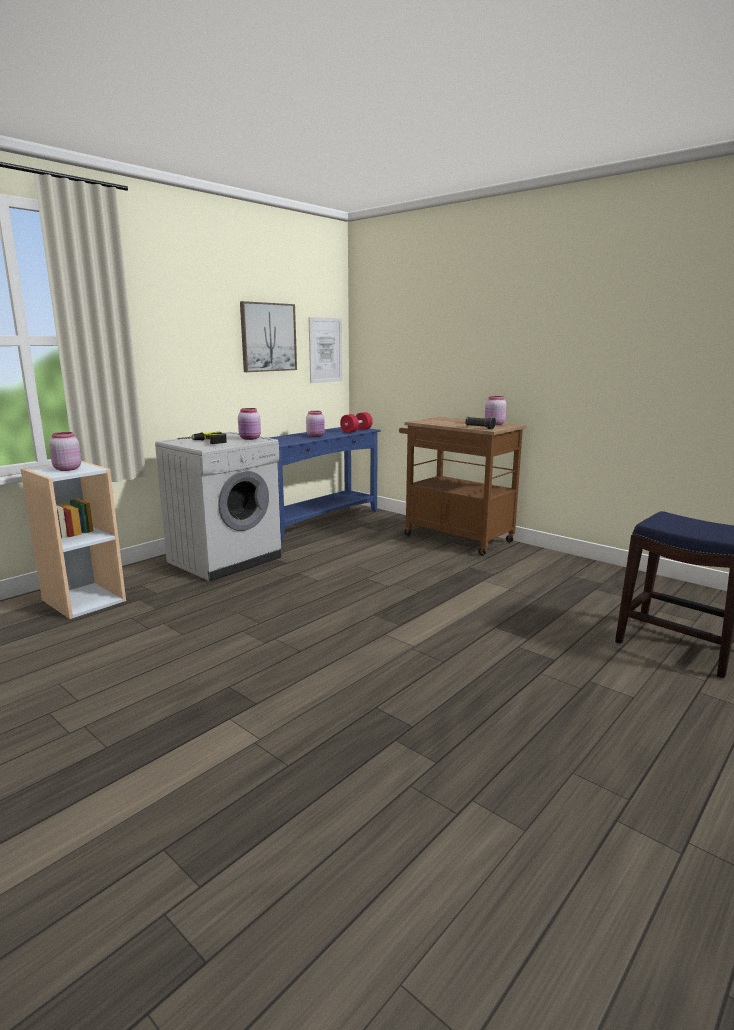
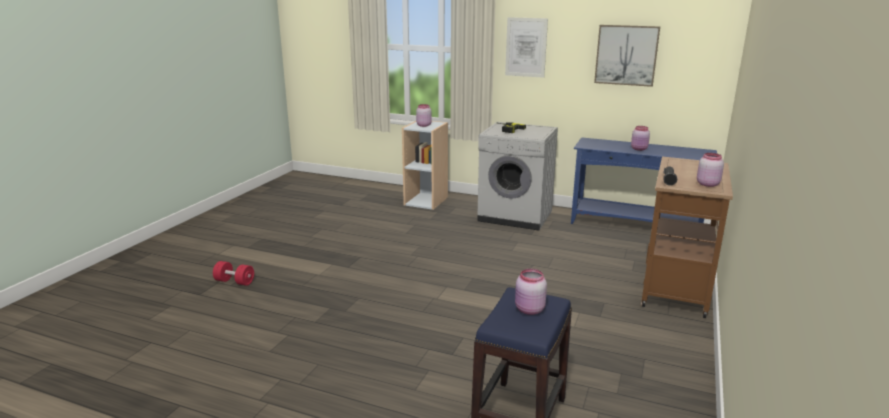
camera: 70 degrees right, 5 degrees up
(250, 438) = (535, 135): pink jar -> pink jar (529, 310)
(325, 350) = (699, 71): picture -> picture (526, 47)
(356, 431) = (691, 156): red dumbbell -> red dumbbell (234, 282)

